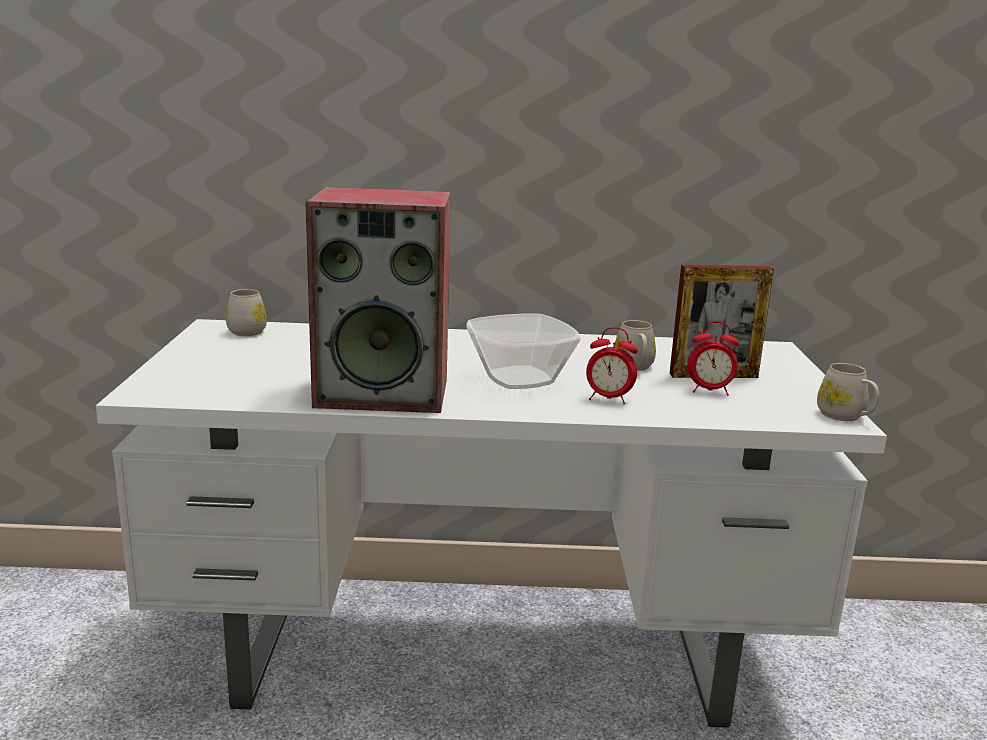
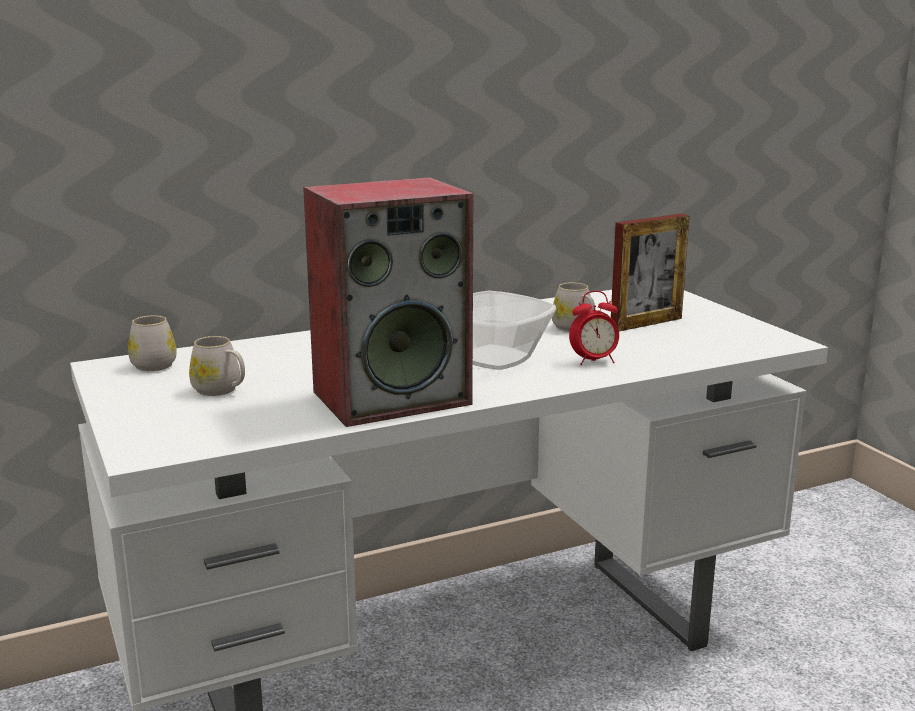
camera: 25 degrees left, 0 degrees up
(709, 391) = (661, 337): alarm clock -> none
(845, 416) = (783, 338): white mug -> white mug (221, 390)

